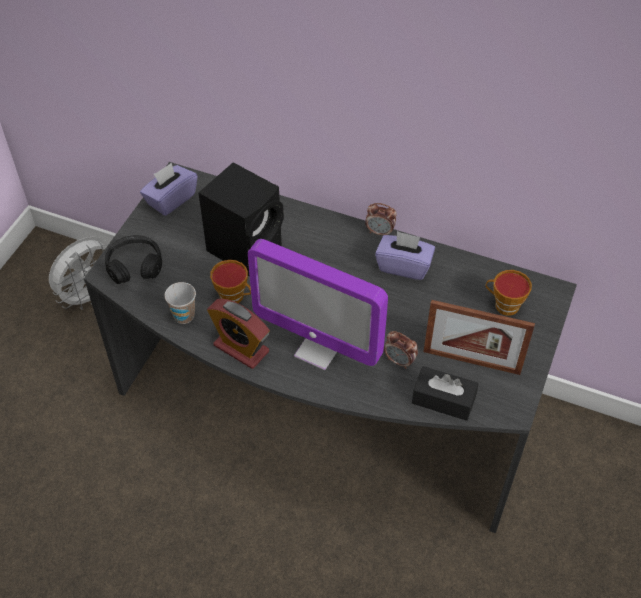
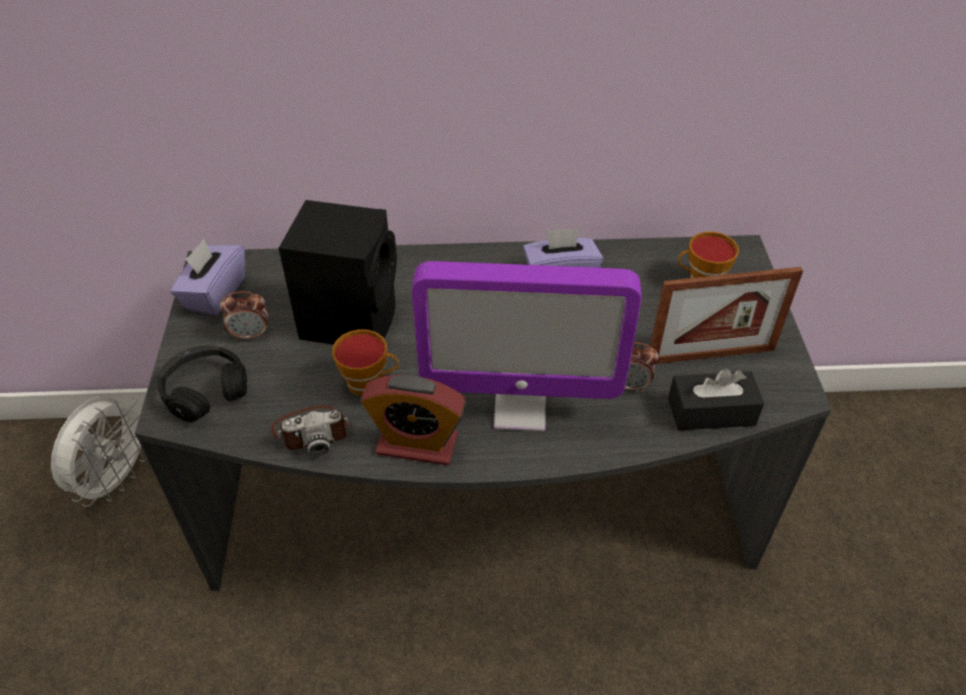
camera: 25 degrees left, 5 degrees down
(184, 316) = (312, 431): cup -> camera
(380, 232) = (507, 249): alarm clock -> alarm clock (251, 335)

